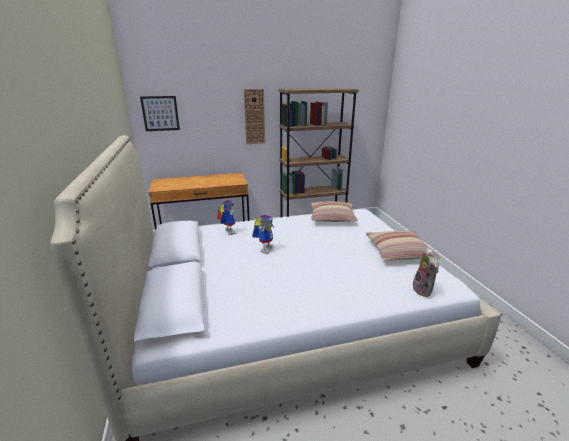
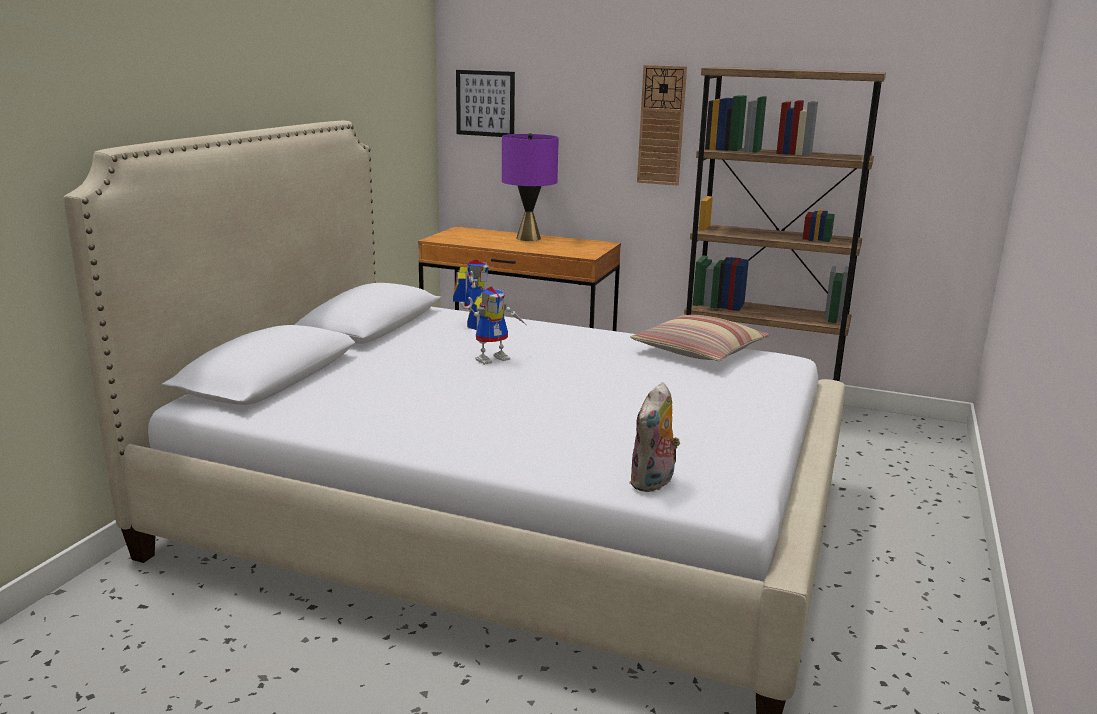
camera: 35 degrees right, 5 degrees down
(200, 178) = (528, 238): none -> purple table lamp
(399, 252) = (725, 428): pillow -> none

